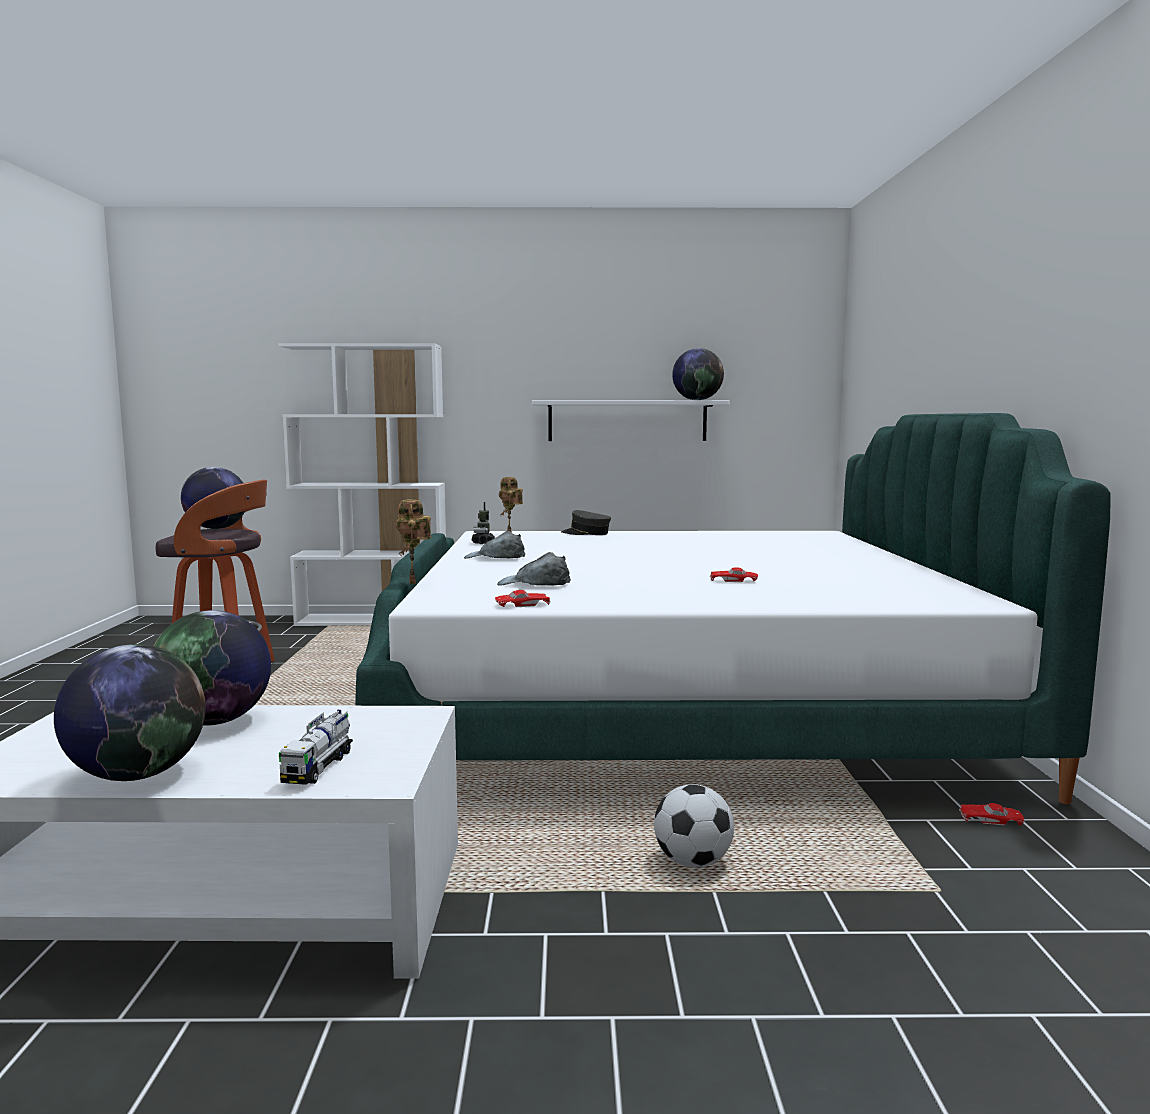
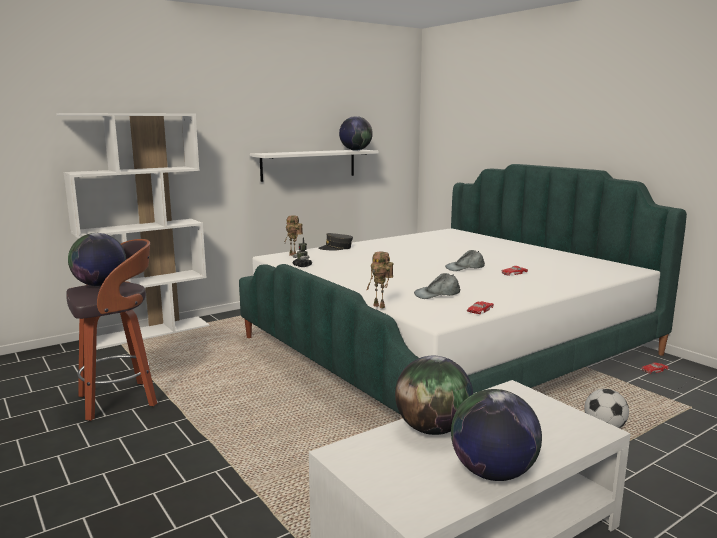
camera: 35 degrees left, 5 degrees up
(319, 767) = (555, 434): toy truck -> none
(495, 557) = (350, 277): grey cap -> grey cap (465, 267)

